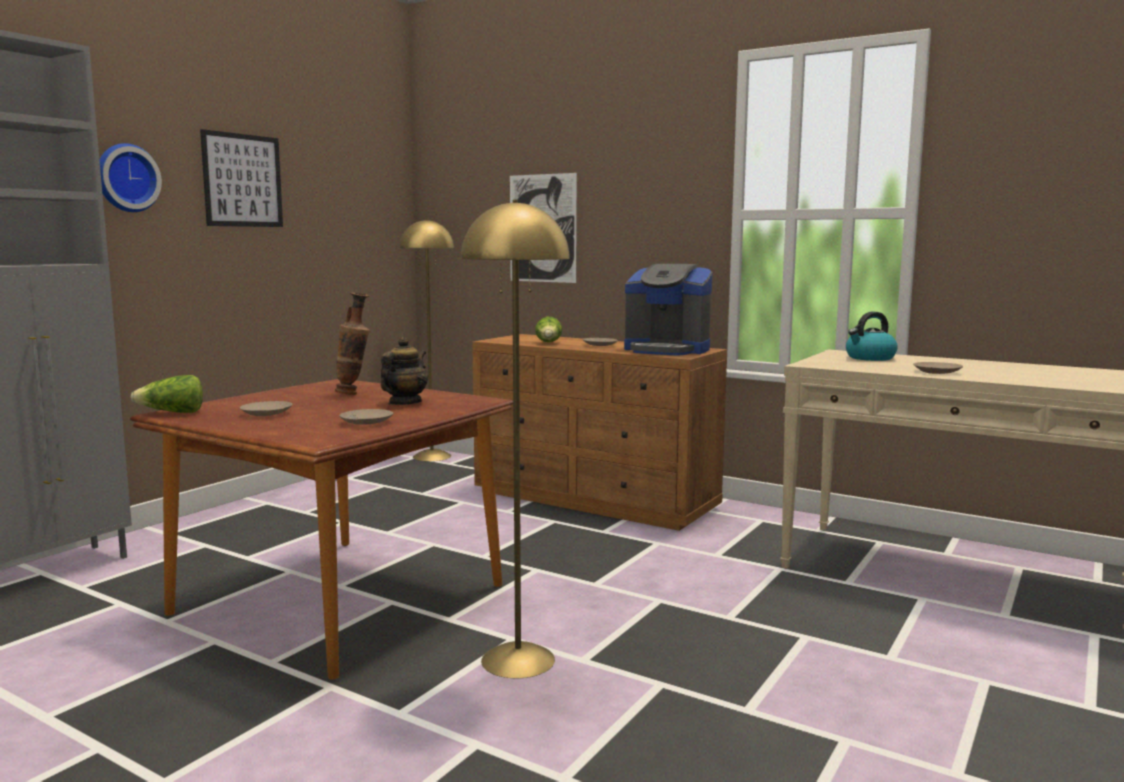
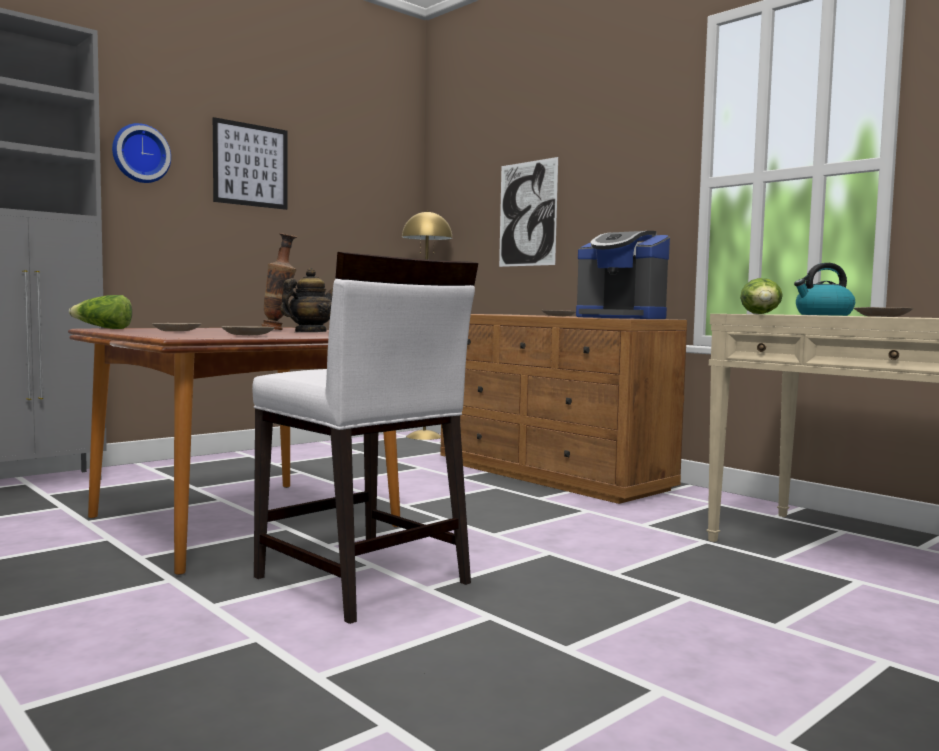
camera: 15 degrees right, 5 degrees down
(518, 660) = (362, 581): yellow floor lamp -> white chair
(549, 343) = (512, 315): lettuce -> lettuce (761, 314)

